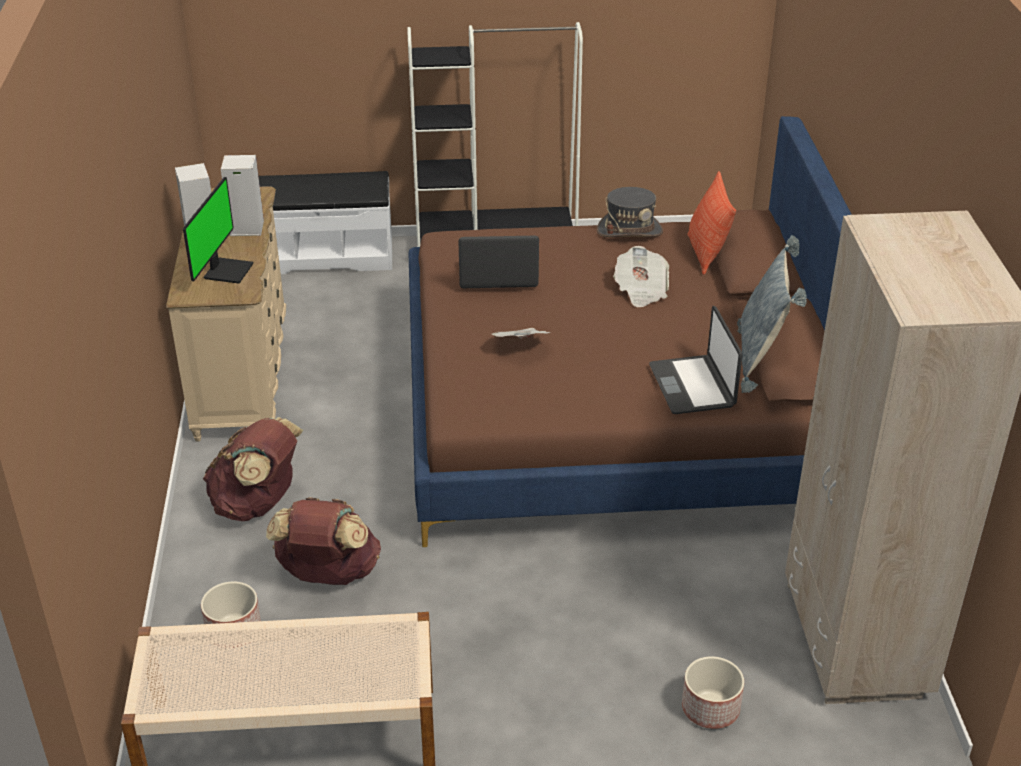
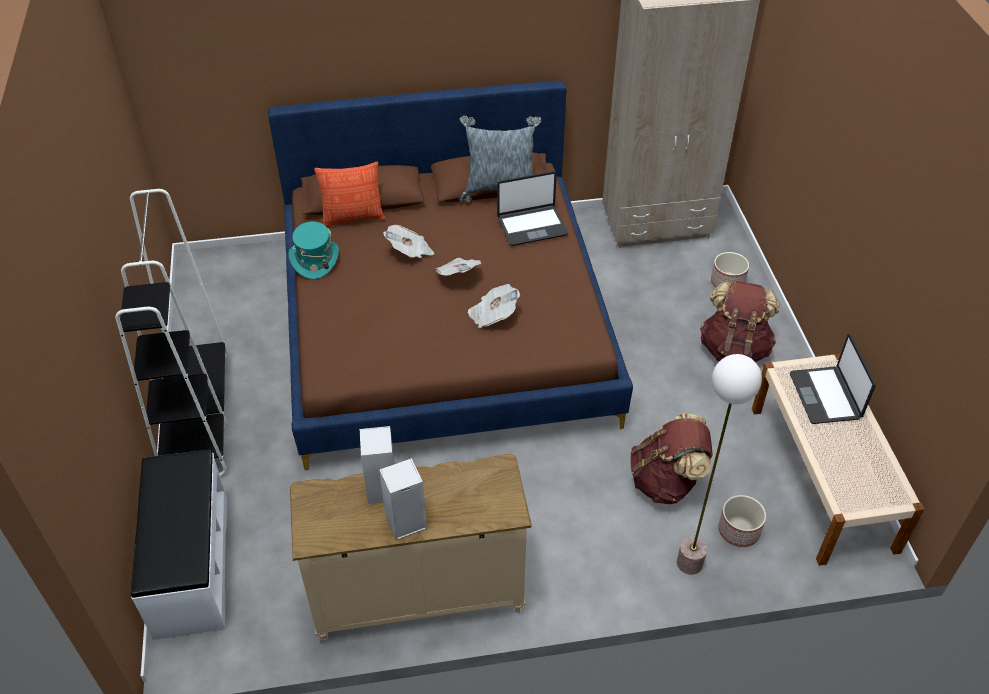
camera: 95 degrees left, 10 degrees up
(204, 577) = (689, 563): none -> floor lamp
(226, 270) = (464, 489): monitor -> none
(257, 504) = (596, 544): brown backpack -> brown backpack (734, 349)
(498, 275) = (393, 333): laptop -> laptop (826, 396)
(594, 323) = (458, 275): none -> newspaper
(629, 230) = (314, 260): grey hat -> turquoise hat

